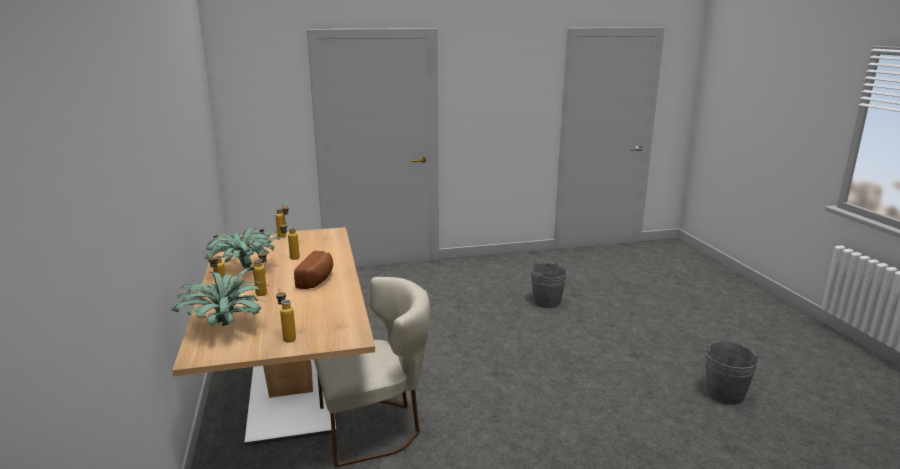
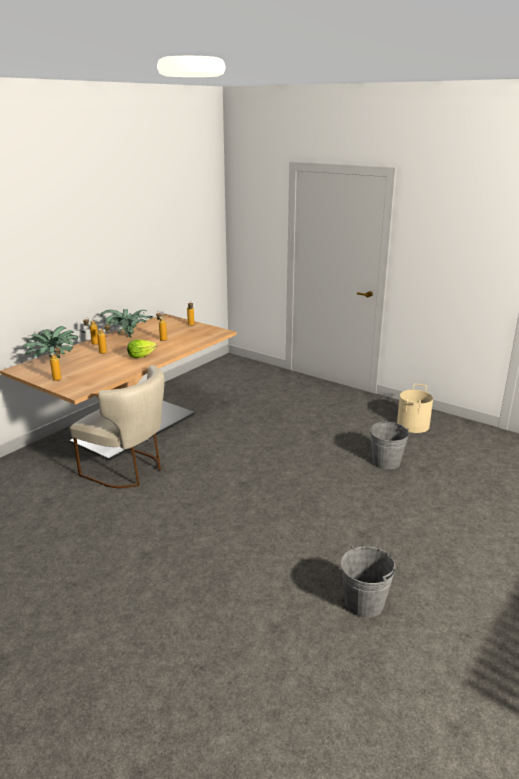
camera: 50 degrees right, 5 degrees up
(317, 280) = (141, 356): bread -> lettuce
(509, 269) = (413, 425): none -> beige bucket

